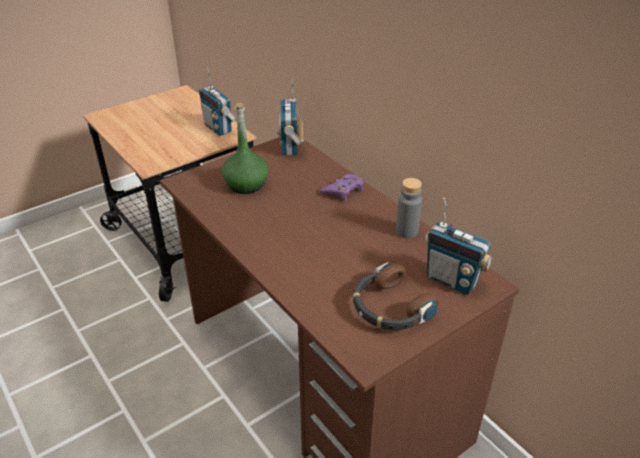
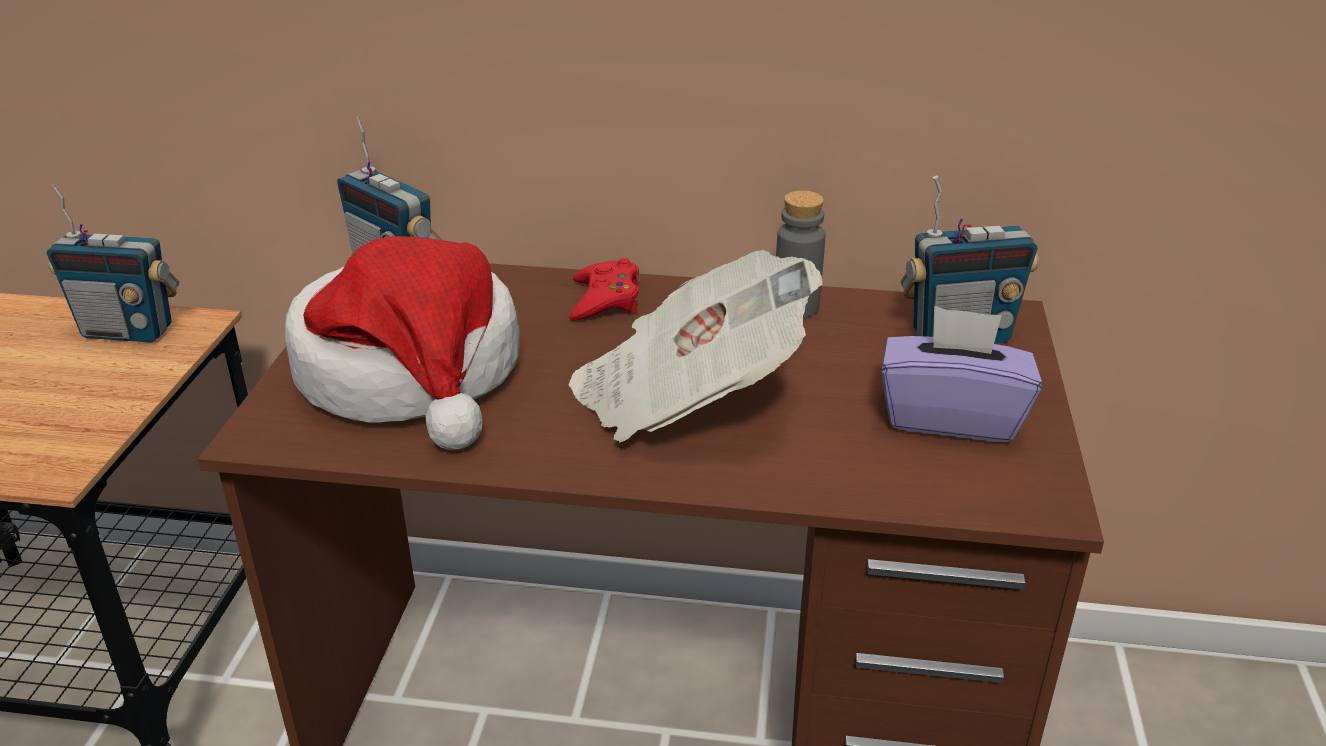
camera: 45 degrees left, 5 degrees down
(246, 184) = (413, 373): green bottle -> hat
(312, 242) = (688, 396): none -> newspaper
(343, 190) = (605, 299): purple game controller -> red game controller
(390, 307) = (950, 416): headphones -> purple tissue box

